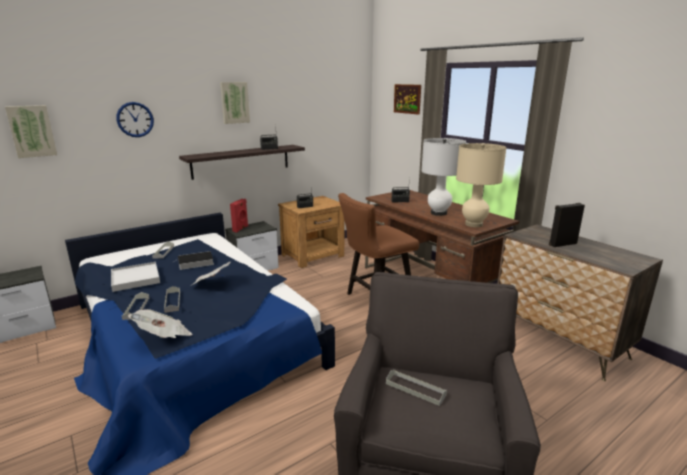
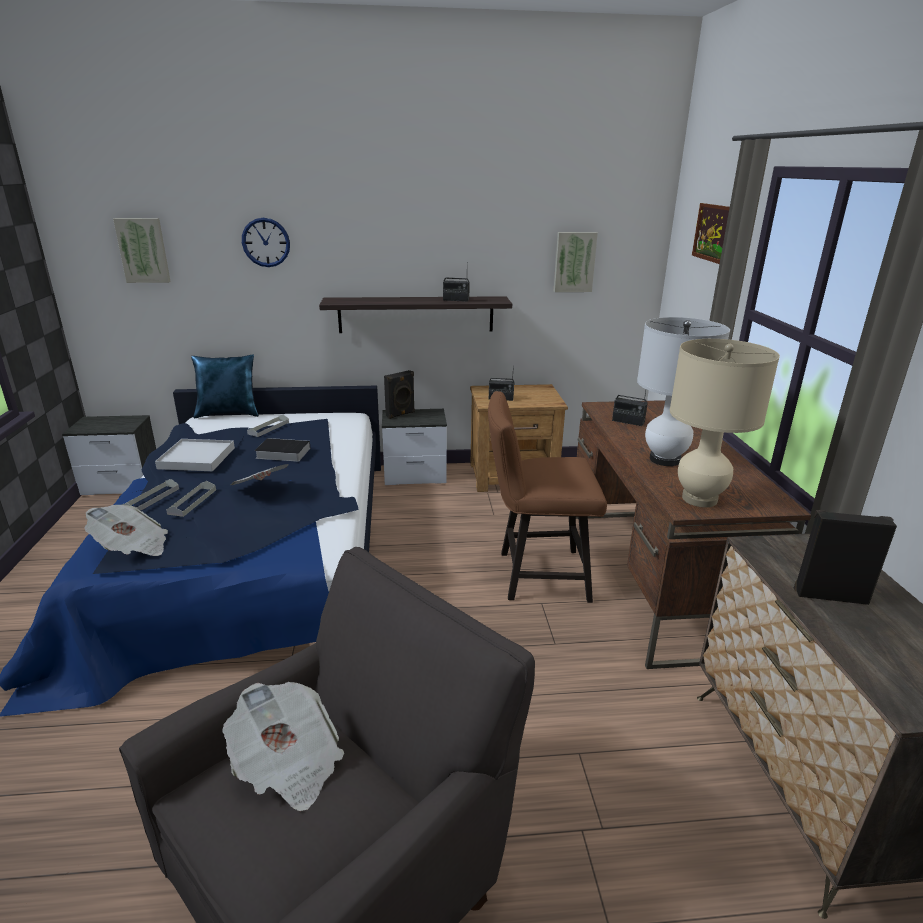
camera: 30 degrees right, 5 degrees up
(114, 251) = (229, 414): none -> blue pillow
(234, 102) = (411, 224): picture -> picture (574, 262)
(241, 229) = (401, 414): red speaker -> black speaker
(415, 389) = (288, 764): grey tray -> newspaper

